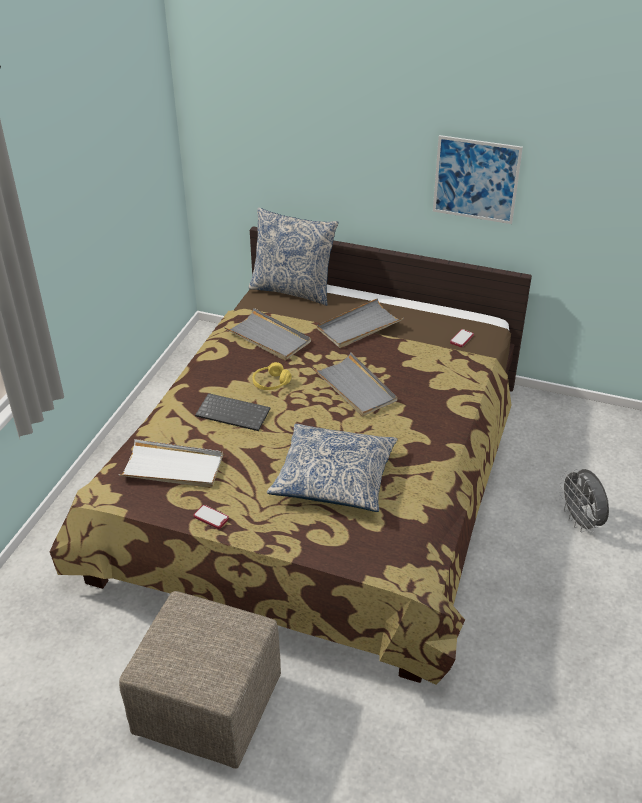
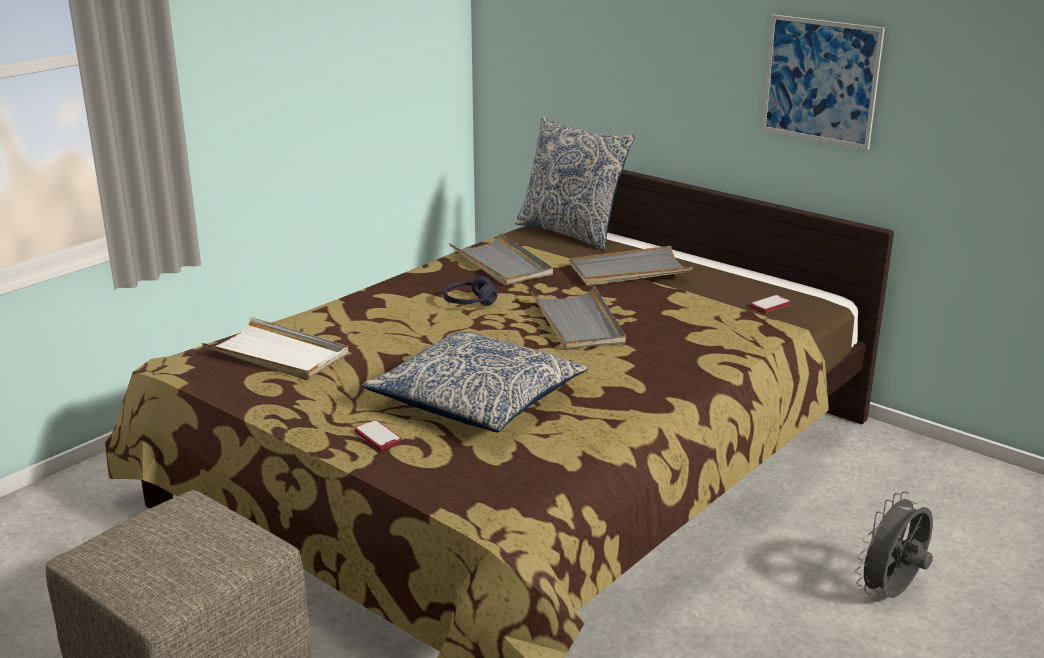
camera: 20 degrees right, 15 degrees down
(211, 518) = (281, 407): phone -> phone (378, 437)
(234, 413) = (398, 320): keyboard -> none
(271, 383) = (469, 302): yellow headphones -> purple headphones
(580, 522) = (891, 593): grey fan -> grey fan turned 45 degrees clockwise

